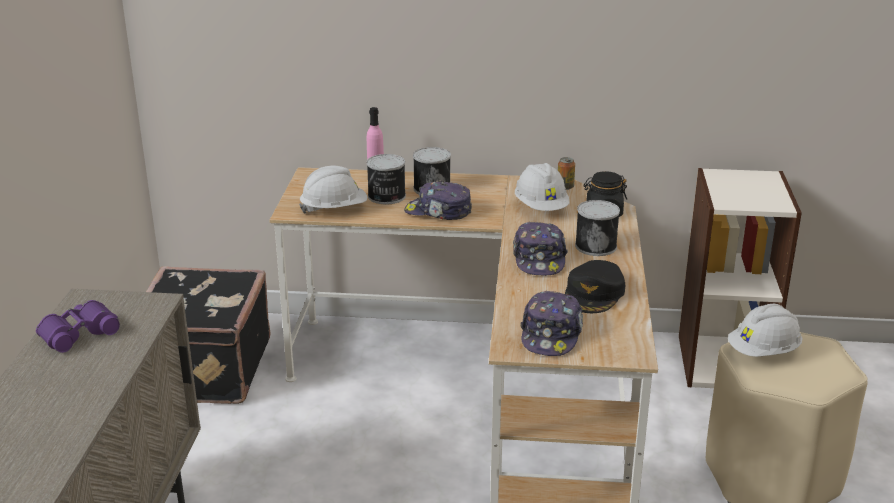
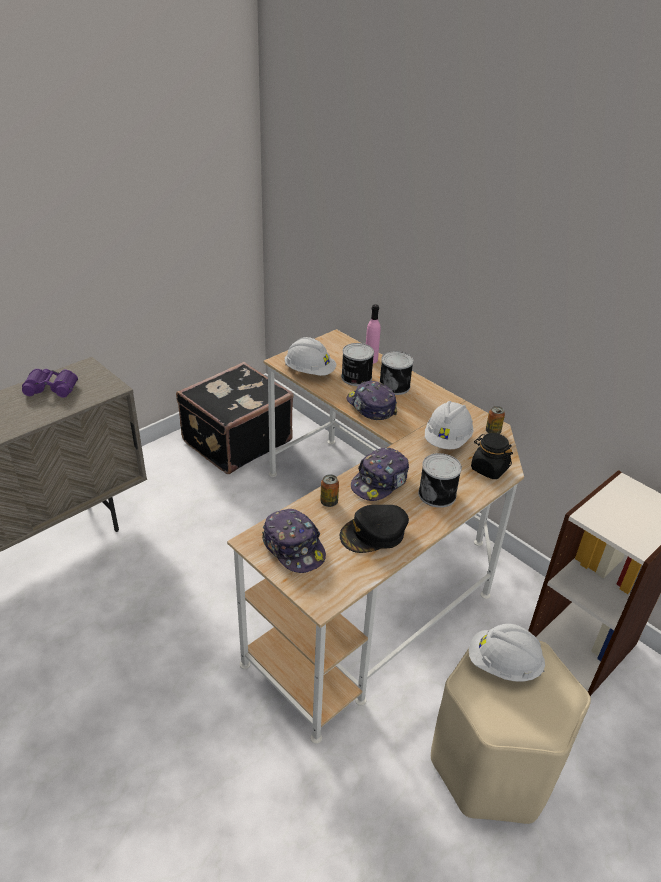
camera: 40 degrees right, 10 degrees up
(524, 292) = (329, 502): none -> can
(551, 334) = (294, 547): cap -> cap turned 90 degrees counterclockwise

